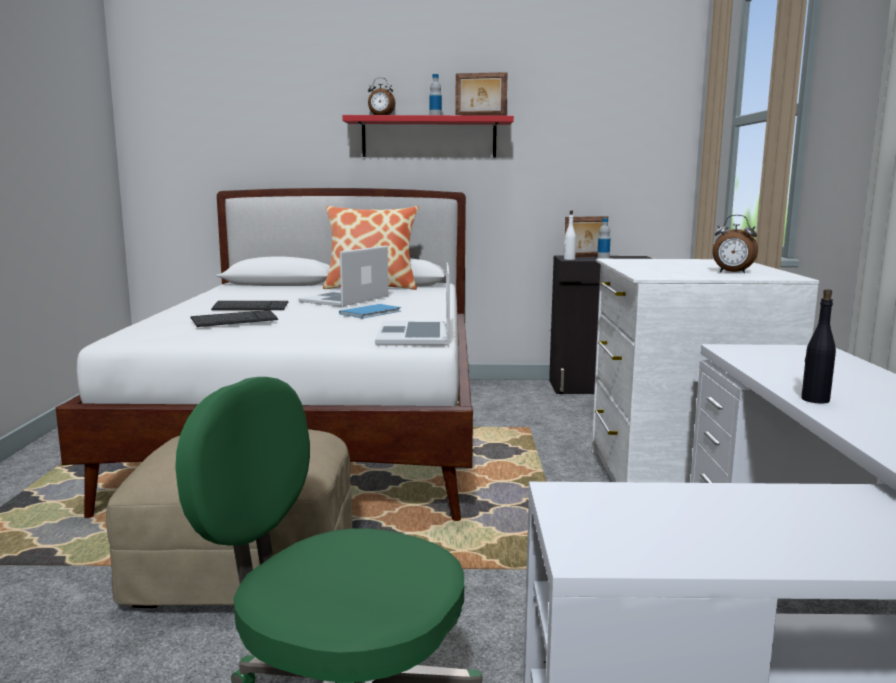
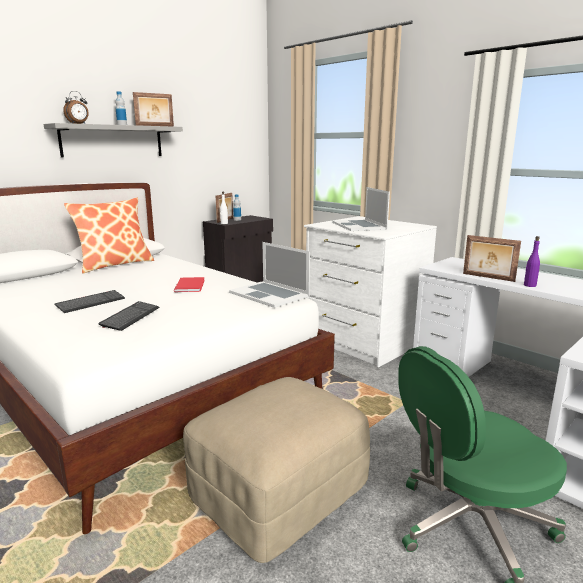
camera: 45 degrees left, 5 degrees up
(345, 299) = (135, 278): laptop -> laptop (359, 226)
(373, 312) = (191, 285): blue book -> red book
(429, 137) = (113, 141): red shelf -> grey shelf
(732, 272) = (396, 226): alarm clock -> none
(773, 375) = (488, 277): none -> picture frame
(815, 399) = (529, 285): black bottle -> purple bottle

